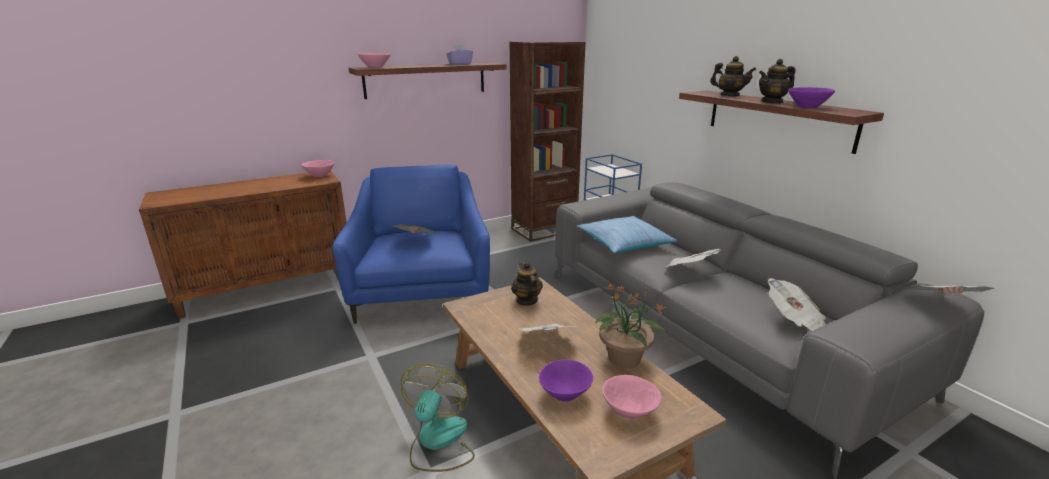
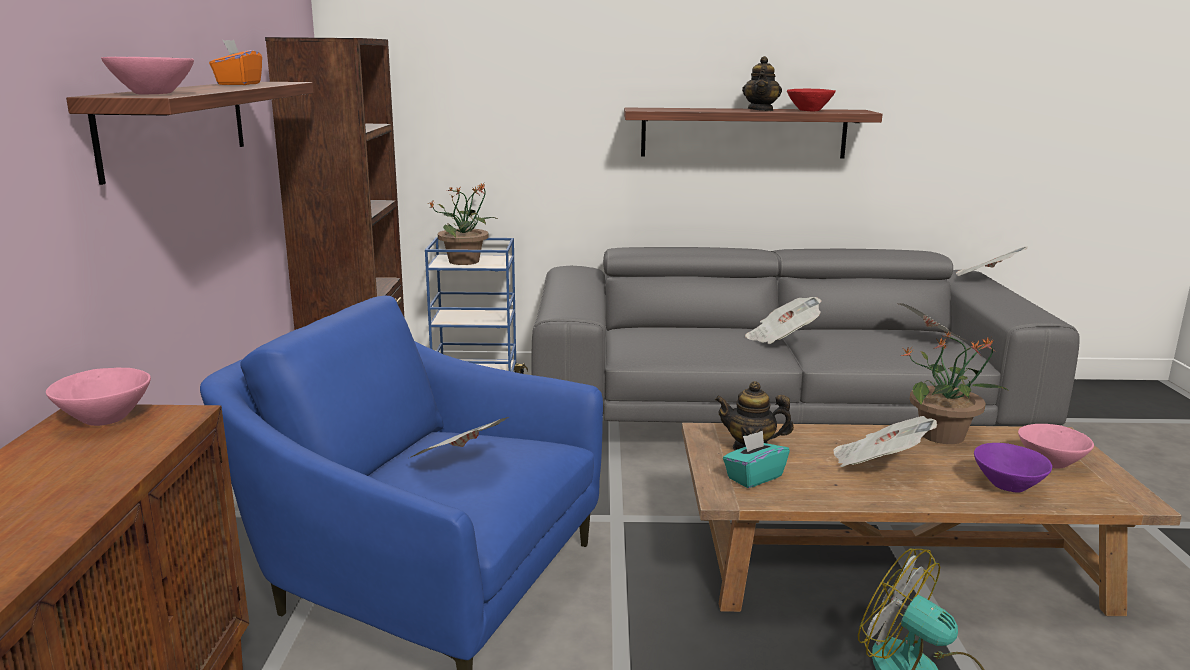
camera: 60 degrees left, 5 degrees down
(460, 64) = (238, 84): purple tissue box -> orange tissue box
(491, 308) = (754, 477): none -> turquoise tissue box
(609, 170) = (465, 261): none -> potted plant
(624, 242) = (663, 343): pillow -> none
(729, 96) = (691, 109): teapot -> none
(807, 107) = (809, 111): purple bowl -> red bowl

